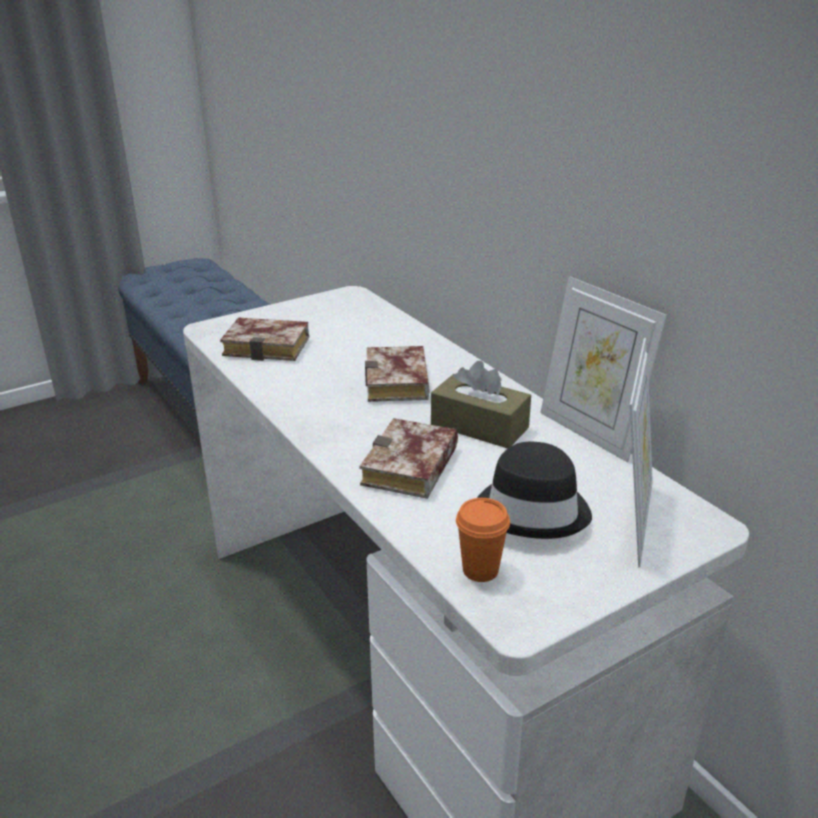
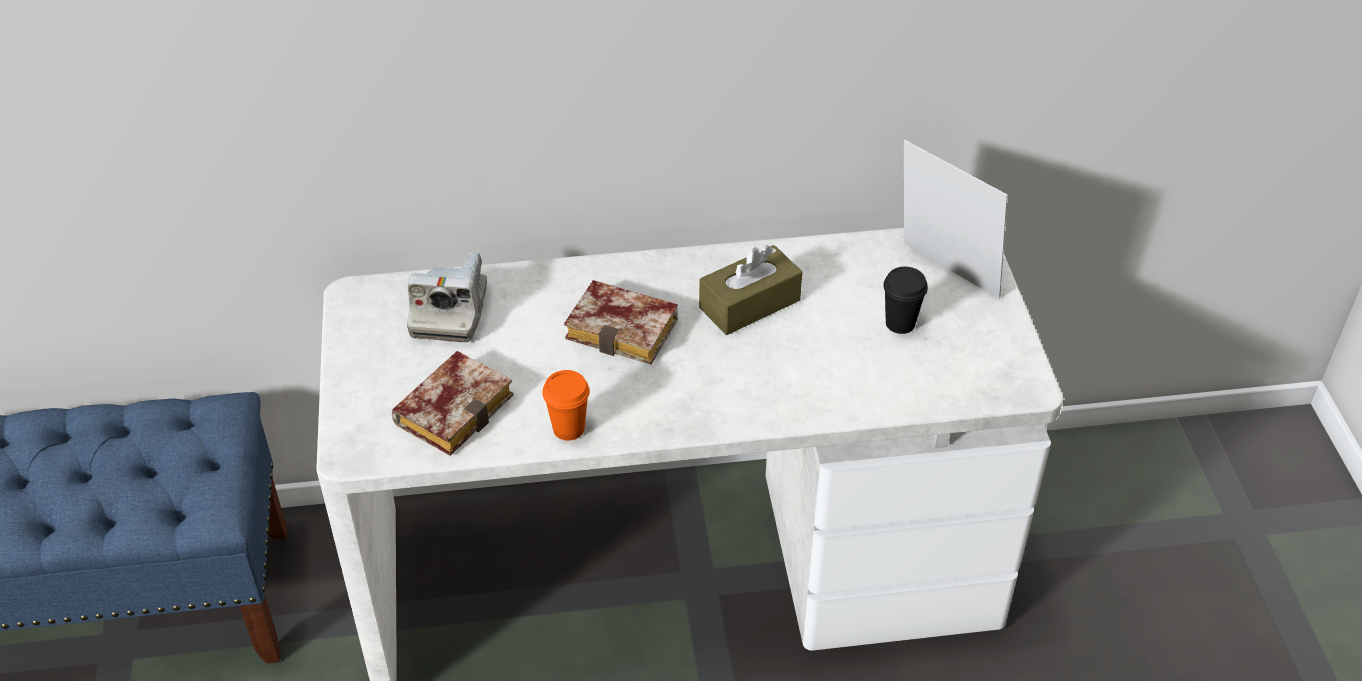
camera: 65 degrees left, 15 degrees up
(360, 322) = (450, 312): none -> camera
(412, 470) = (796, 375): book -> none
(480, 570) = (961, 384): orange cup -> orange cup (568, 429)
(533, 510) = (900, 323): black hat -> black cup
(590, 432) = (804, 239): picture frame -> none

